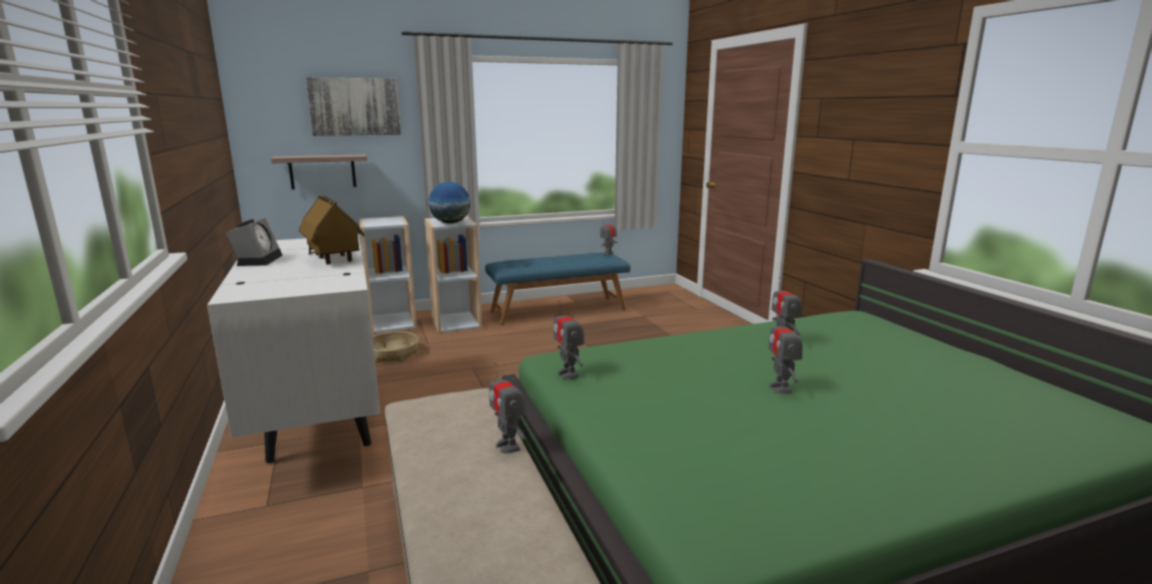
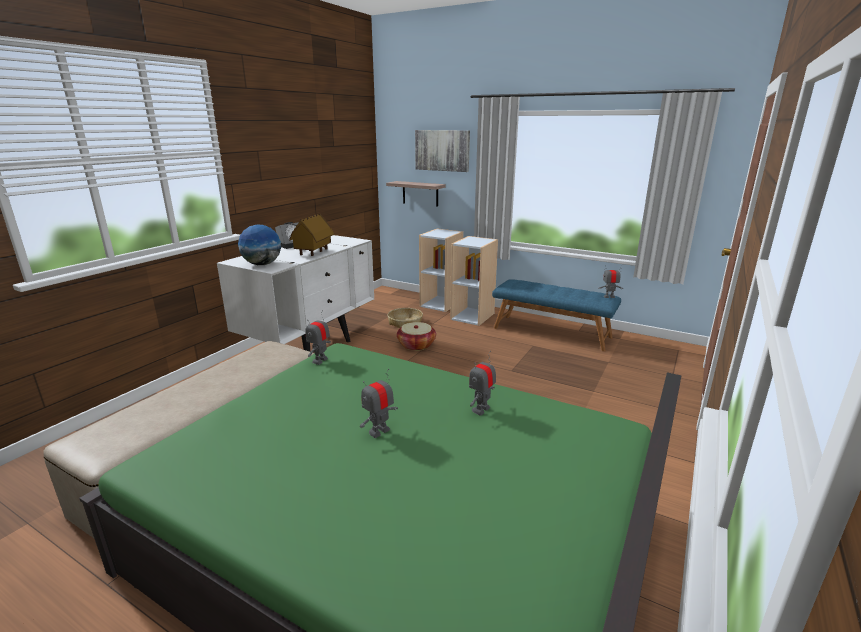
camera: 50 degrees right, 5 degrees up
(450, 223) = (470, 242): globe -> globe (262, 264)
(458, 368) = (416, 345): none -> basket
(508, 446) = (247, 383): toy robot -> none

